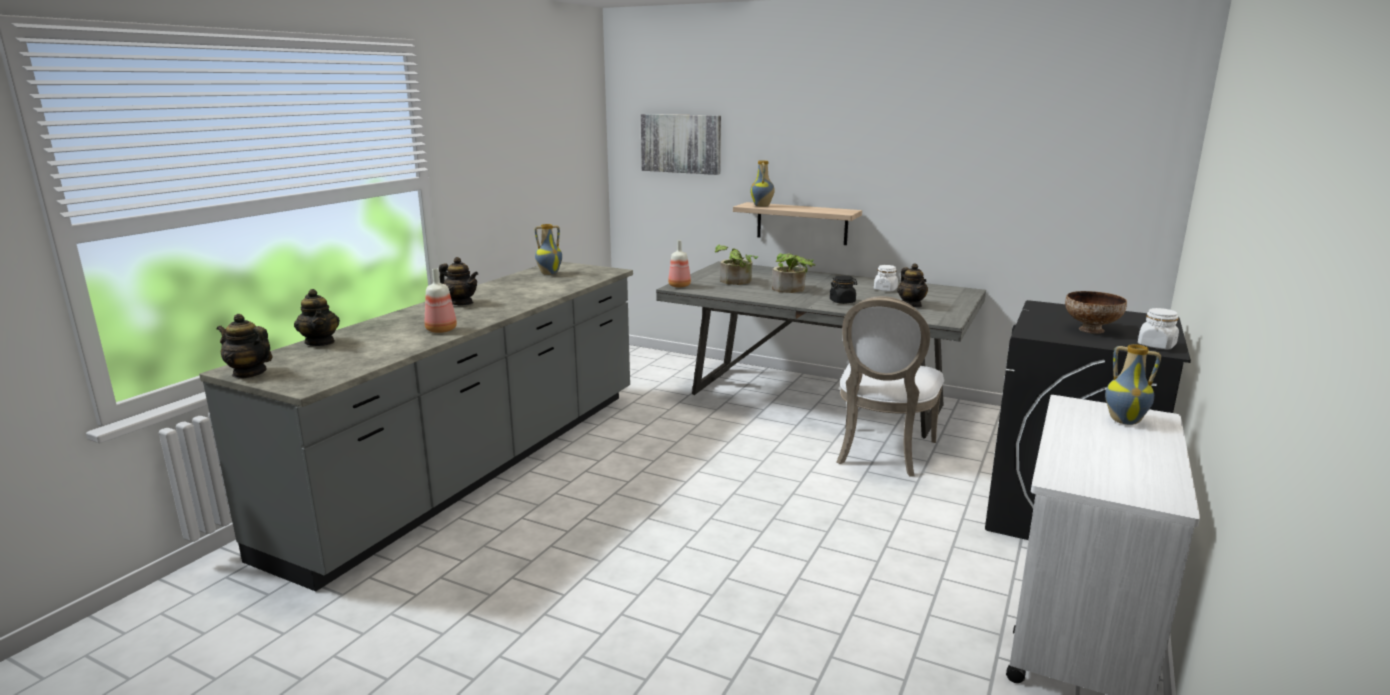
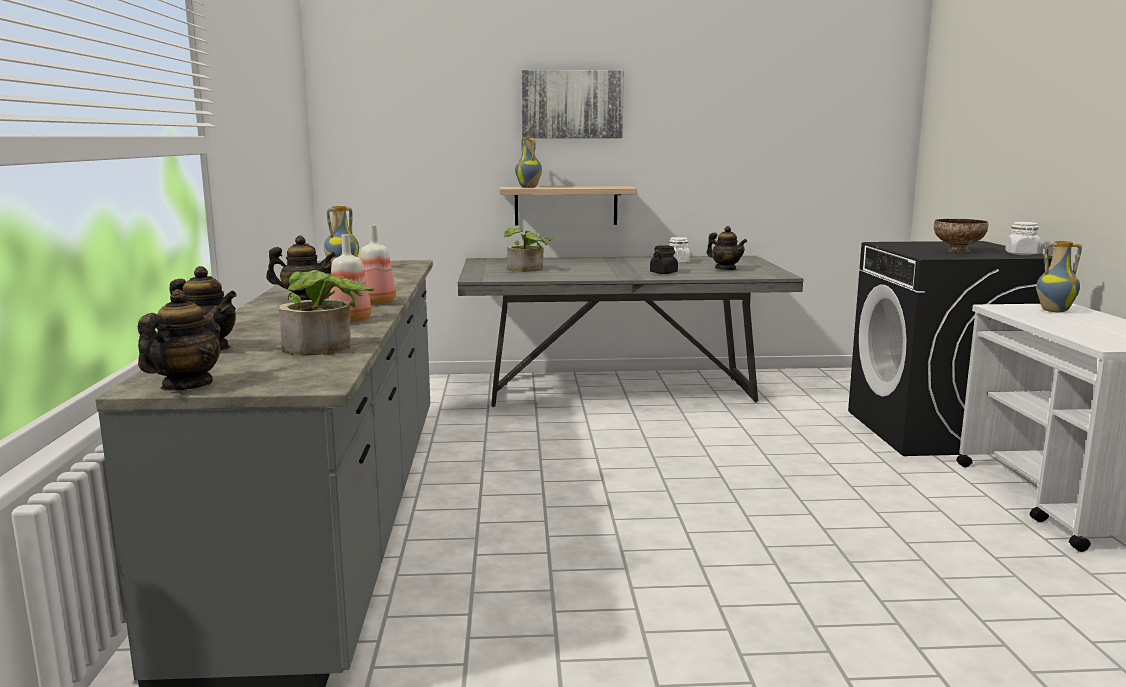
camera: 30 degrees left, 5 degrees down
(249, 373) = (186, 386): teapot -> teapot turned 120 degrees clockwise
(679, 285) = (476, 277): bottle -> bottle (376, 302)
(681, 143) = (414, 123): picture -> picture (572, 104)
(791, 290) = (596, 270): potted plant -> potted plant (325, 348)
(881, 453) = (740, 419): white chair -> none

